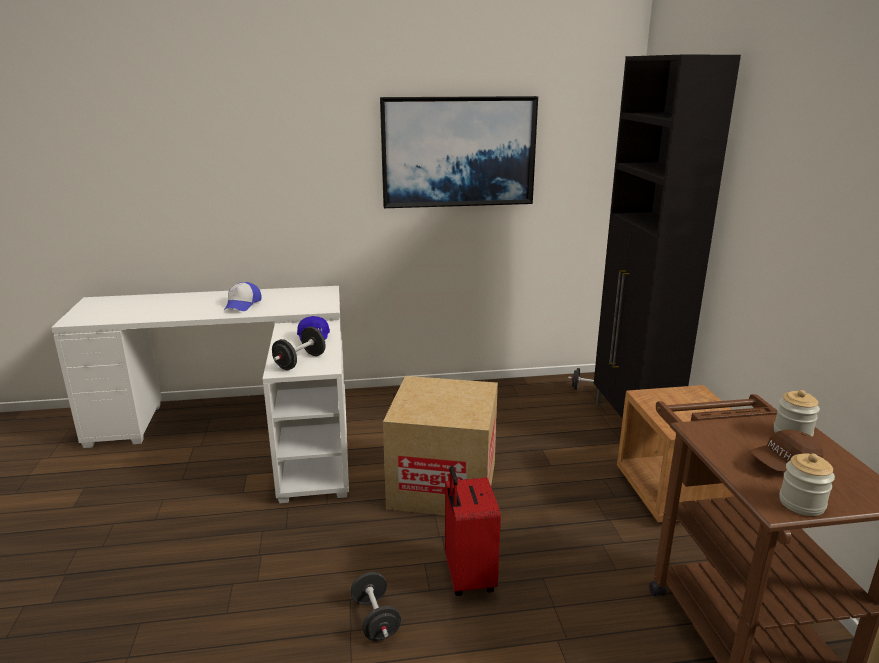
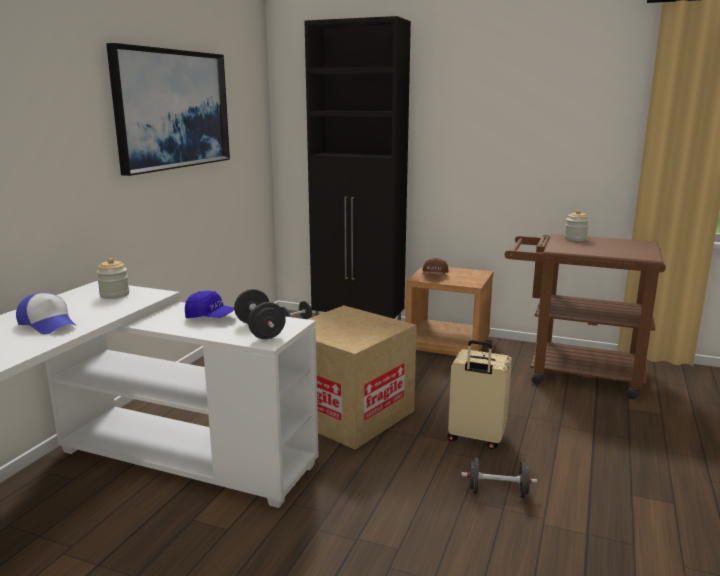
camera: 60 degrees left, 5 degrees down
(467, 577) = (475, 438): red suitcase -> beige suitcase
(784, 465) = (607, 247): brown cap -> brown cap (434, 276)
(801, 503) = (646, 253): jar -> jar (114, 295)

